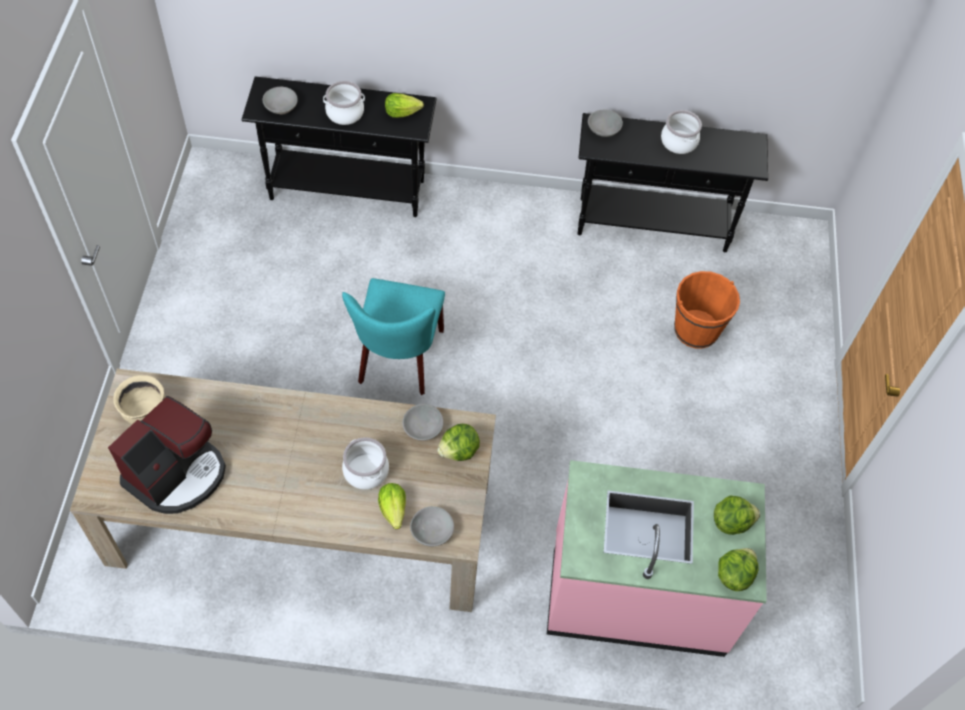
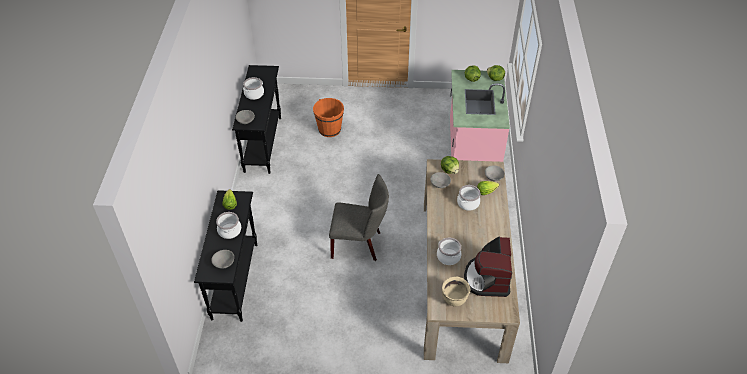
camera: 90 degrees left, 10 degrees down
(177, 474) = (487, 278): coffee machine -> coffee machine turned 120 degrees counterclockwise
(240, 417) = (448, 257): none -> cooking pot
(398, 361) = (359, 244): turquoise chair -> grey chair

